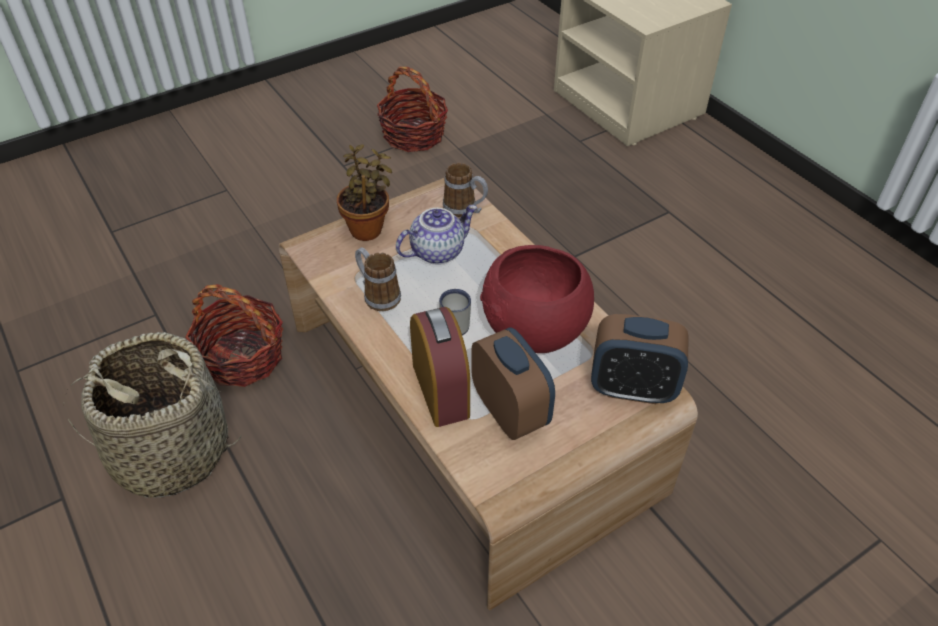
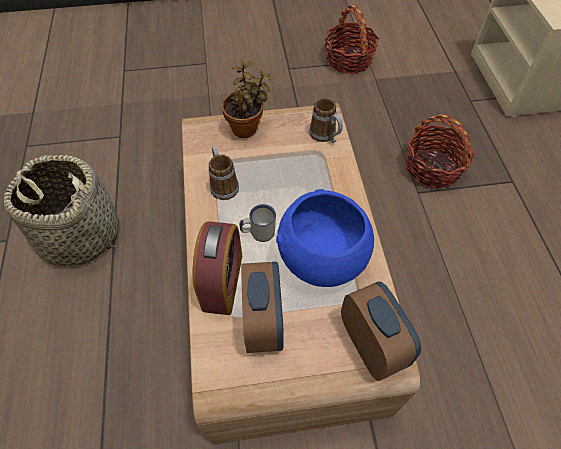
camera: 25 degrees right, 10 degrees up
(243, 357) = (155, 186): basket -> basket (432, 168)
(437, 251) = (285, 164): teapot -> none
(532, 329) = (320, 258): red bowl -> blue bowl
(632, 388) = (371, 344): alarm clock -> alarm clock turned 150 degrees counterclockwise

